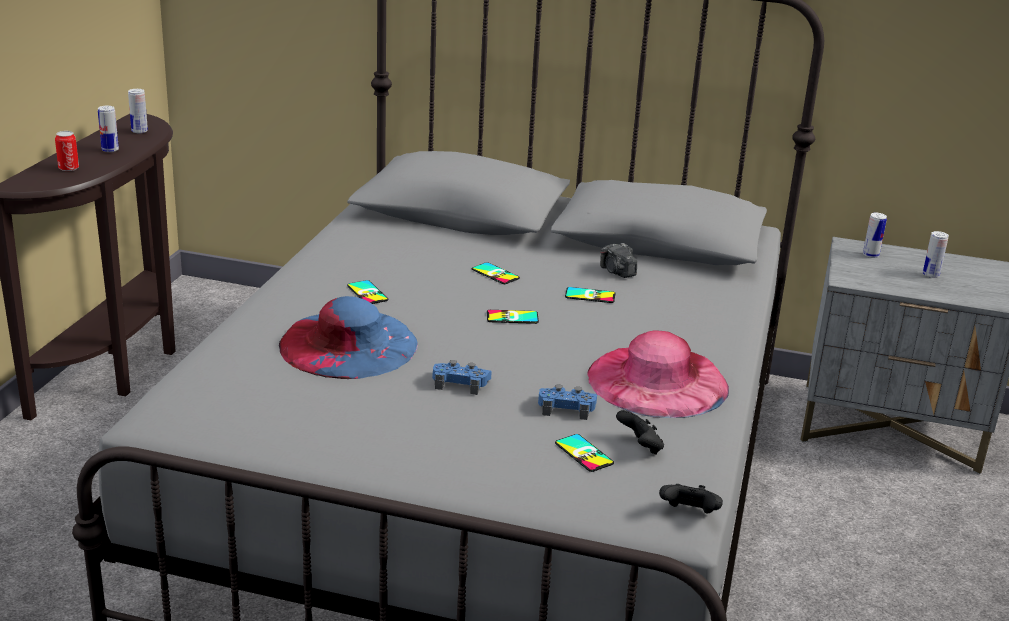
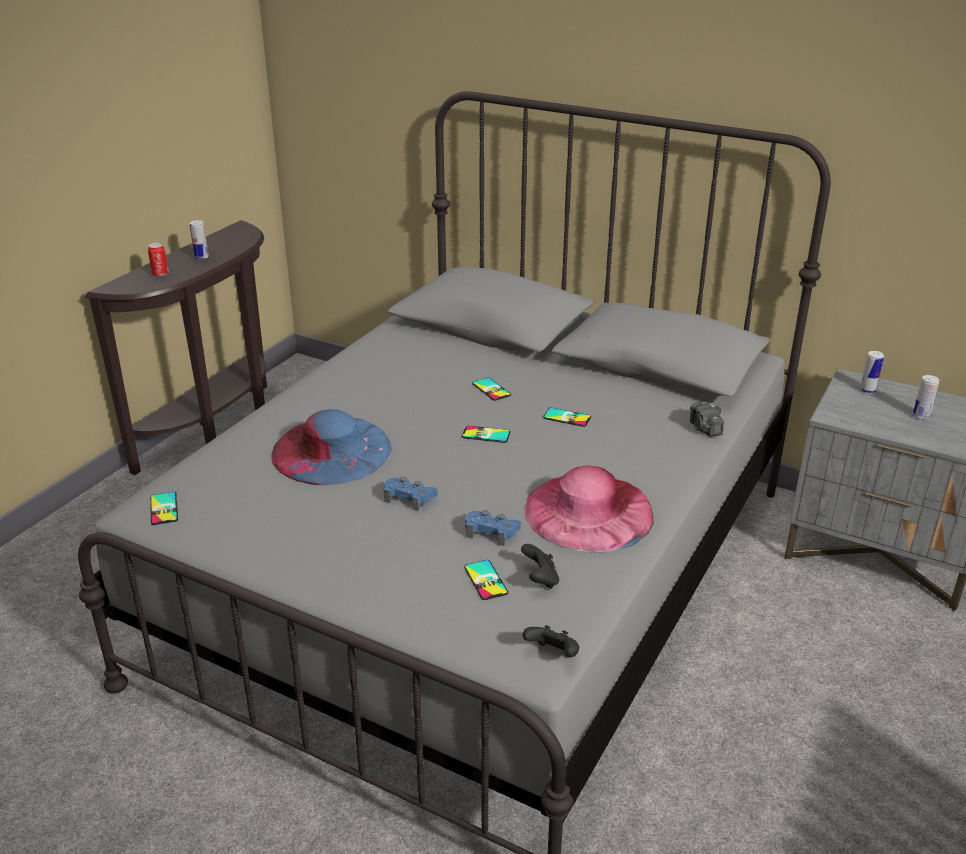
camera: 15 degrees right, 5 degrees up
(139, 131) = (234, 240): can -> none
(367, 293) = (371, 401): phone -> phone (164, 508)
(617, 272) = (603, 395): camera -> camera (705, 429)

